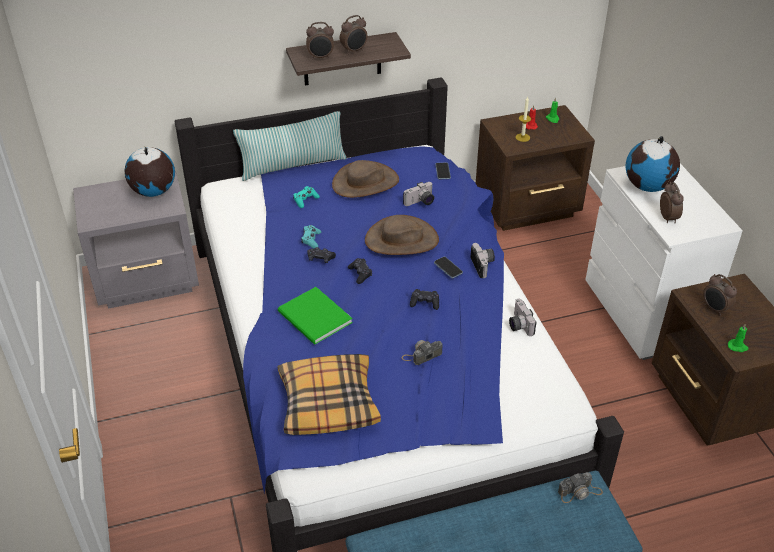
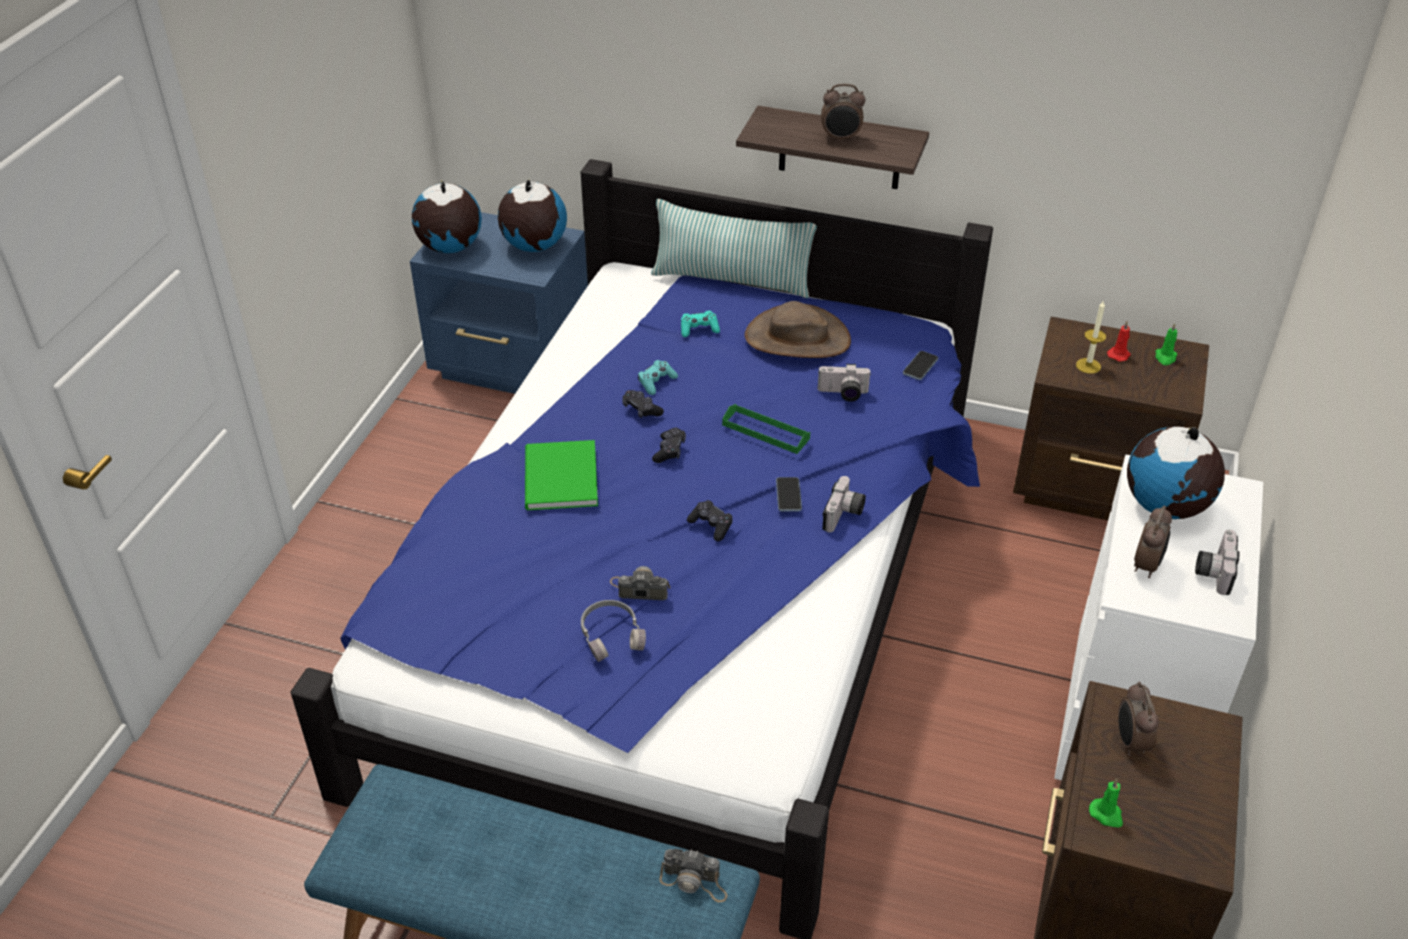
camera: 35 degrees right, 0 degrees up
(97, 214) = (450, 248): none -> globe
(149, 281) = (512, 366): grey nightstand -> blue nightstand
(321, 57) = (787, 132): alarm clock -> none
(328, 402) = (474, 587): pillow -> none
(401, 240) = (765, 432): brown hat -> green tray
(433, 387) = (612, 635): none -> grey headphones
(518, 325) = (814, 616): camera -> camera (1212, 570)

